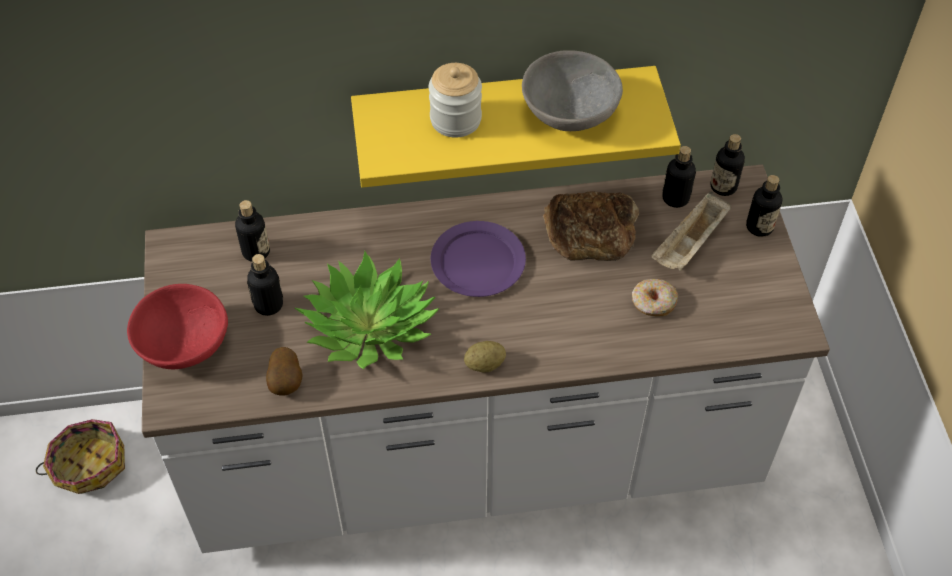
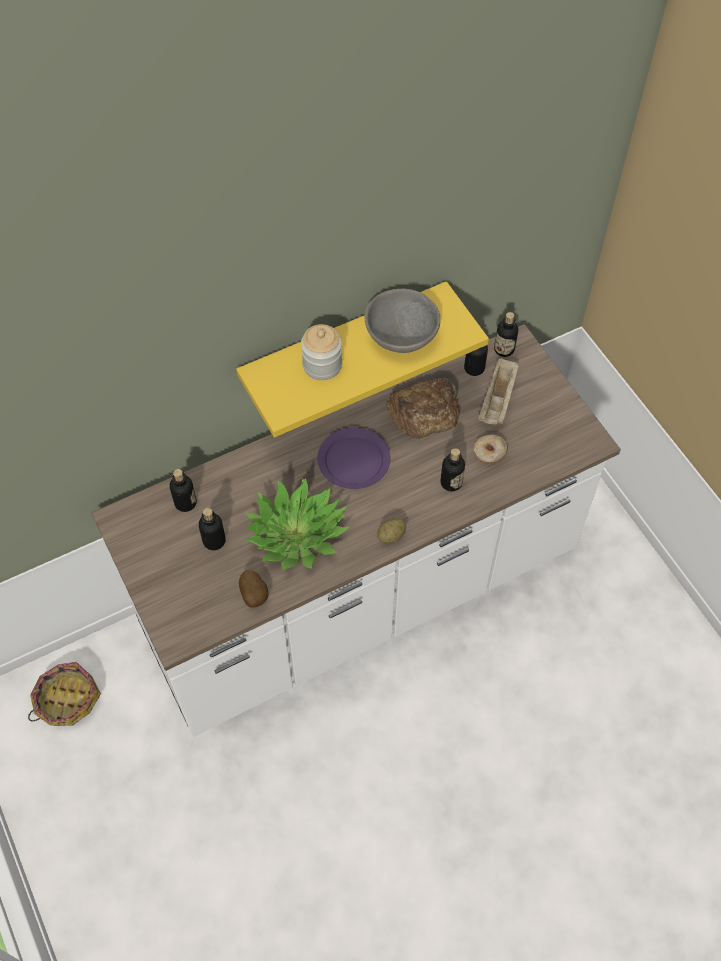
camera: 20 degrees left, 5 degrees up
(185, 344) = (165, 591): red bowl -> none
(759, 227) = (540, 373): bottle -> bottle (451, 482)

